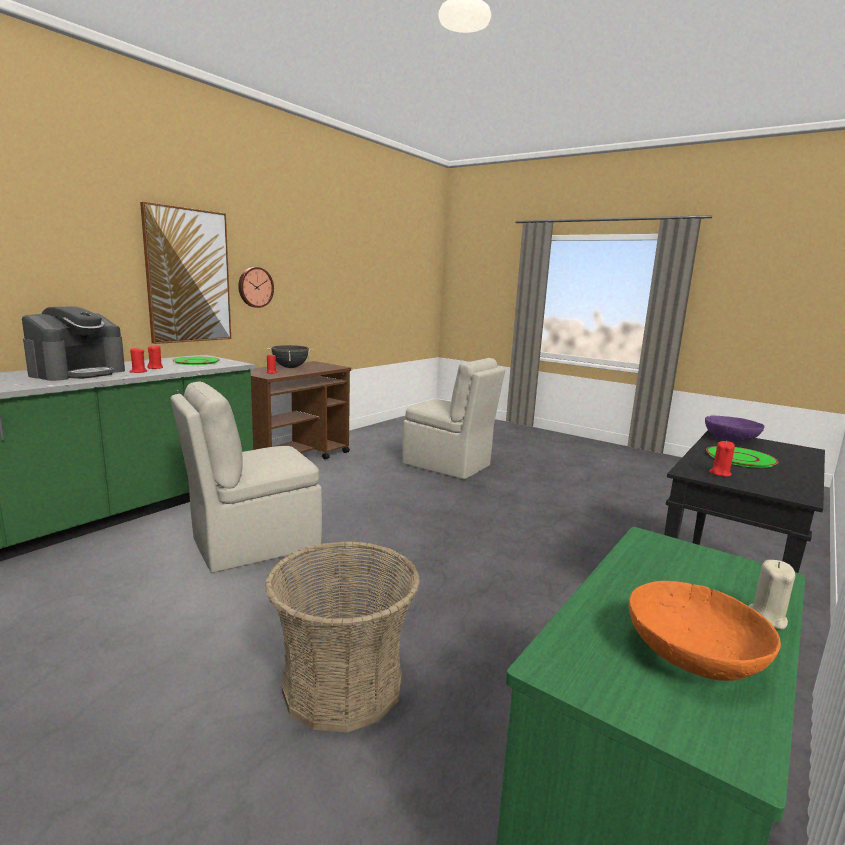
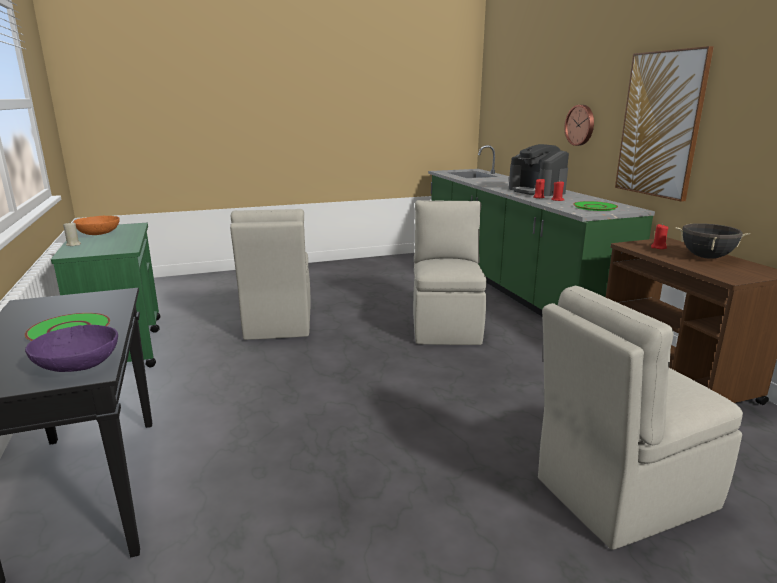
camera: 125 degrees right, 5 degrees up
(255, 287) = (735, 141): wall clock -> wall clock (580, 125)
(343, 685) = (278, 324): basket -> beige chair
(720, 473) = (93, 301): red candle -> none

